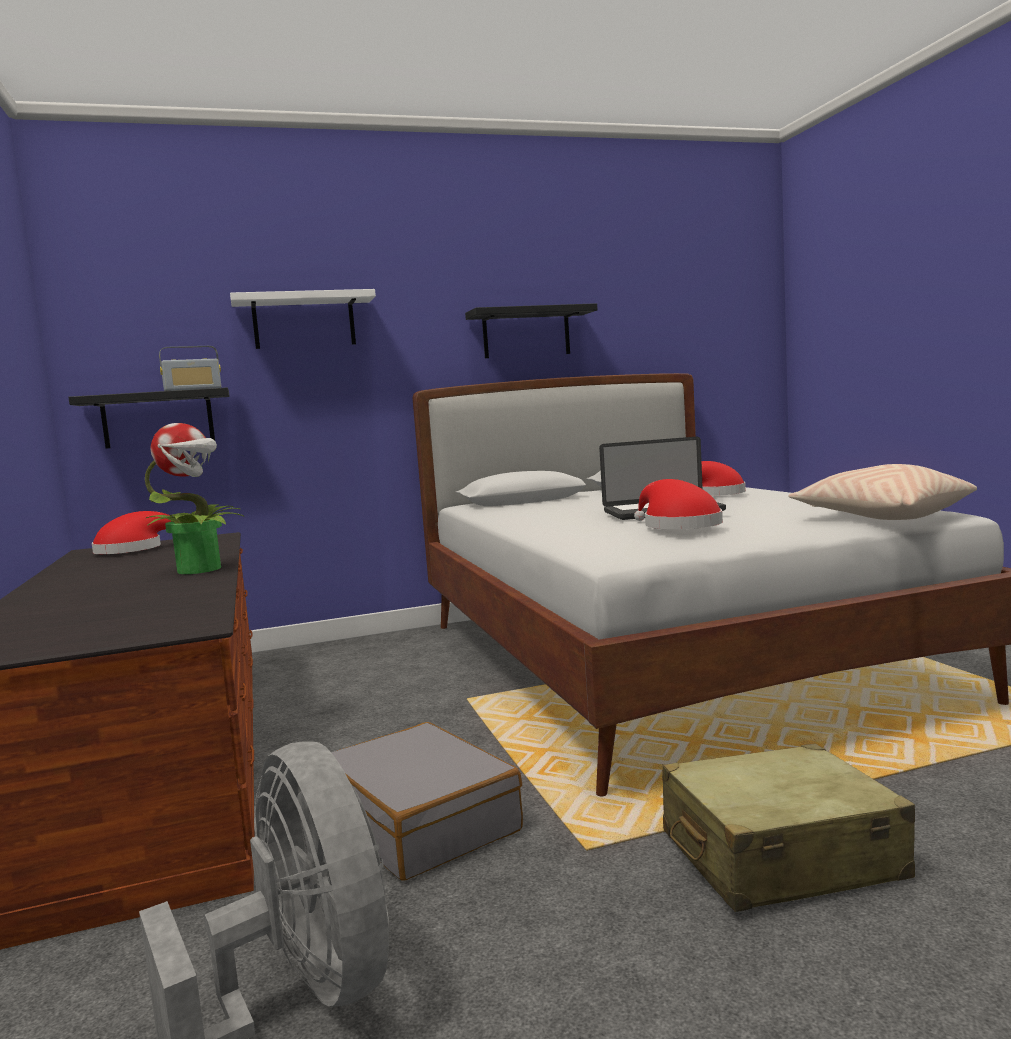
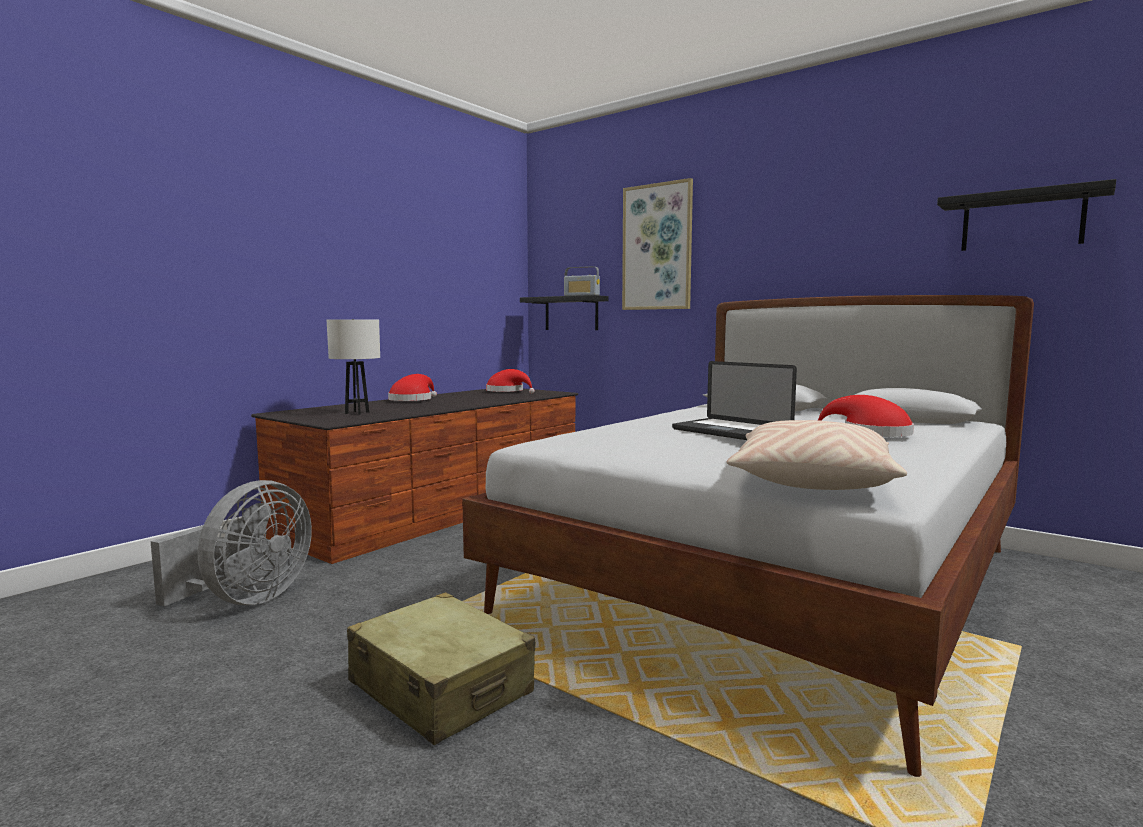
camera: 55 degrees right, 0 degrees up
(123, 613) = (357, 413): none -> white table lamp
(201, 569) = (461, 404): potted plant -> none
(304, 321) = (657, 247): white shelf -> picture
(421, 822) = (419, 577): grey suitcase -> none
(526, 333) = (837, 251): black shelf -> black shelf (1022, 221)
(678, 526) = (650, 439): red hat -> red hat (412, 400)

